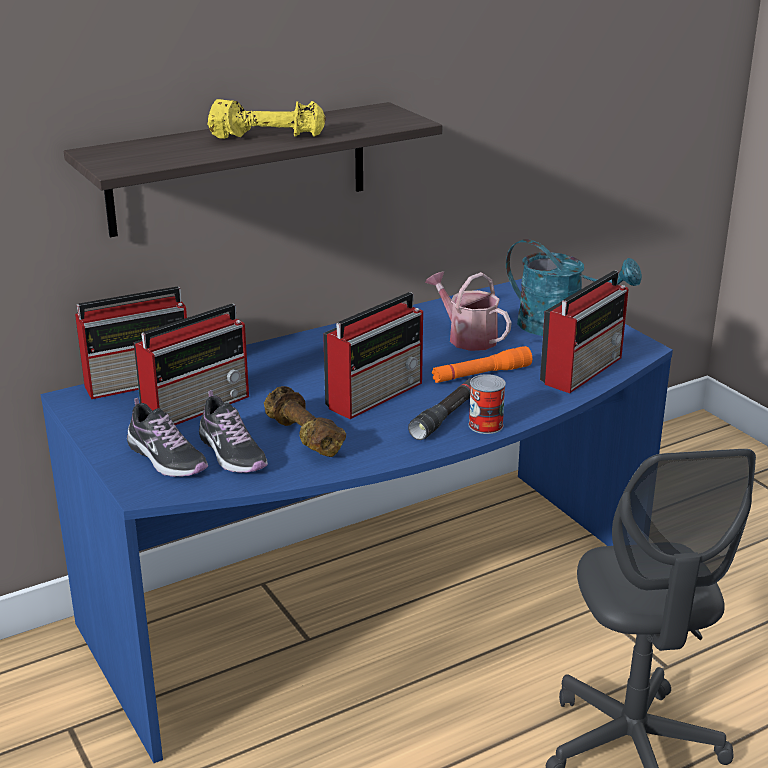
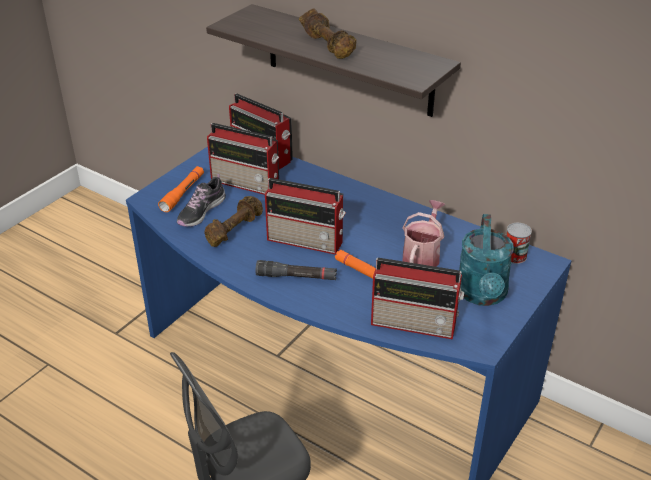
camera: 65 degrees right, 10 degrees up
(166, 458) = (183, 193): shoe -> orange flashlight
(267, 137) = (328, 46): yellow dumbbell -> brown dumbbell
(485, 425) = (295, 297): can -> can (514, 256)

